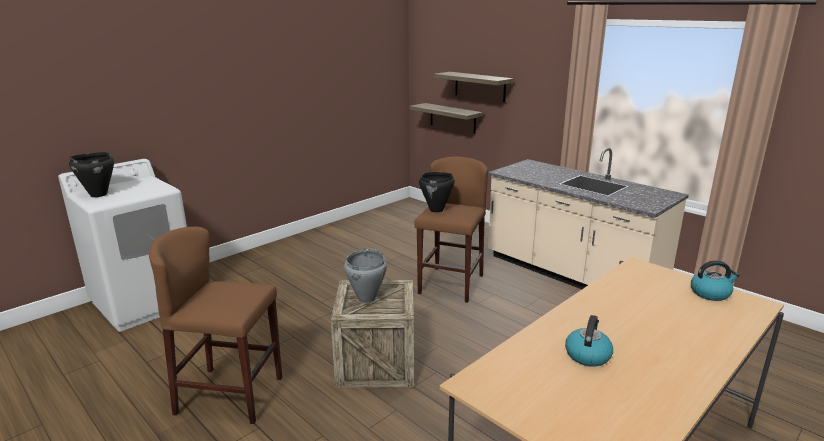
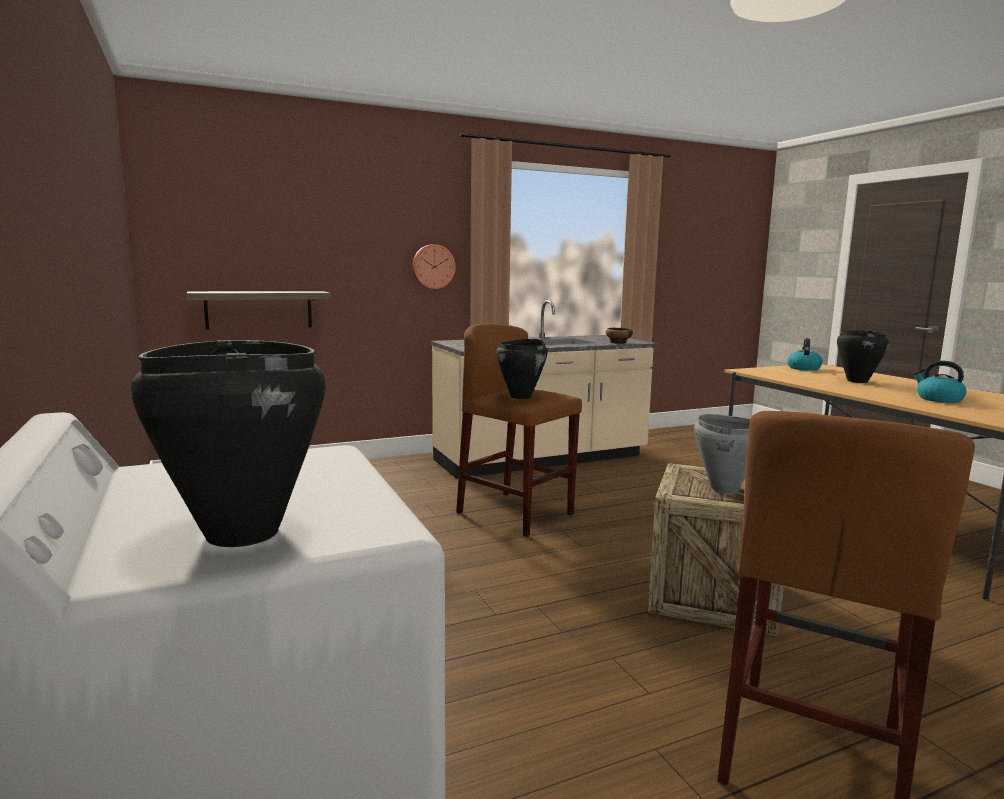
camera: 70 degrees left, 10 degrees down
(480, 86) = (314, 251): shelf -> none
(548, 104) = (433, 266): none -> wall clock
(626, 201) = (618, 342): none -> bowl
(655, 318) = (857, 381): none -> black cooking pot

